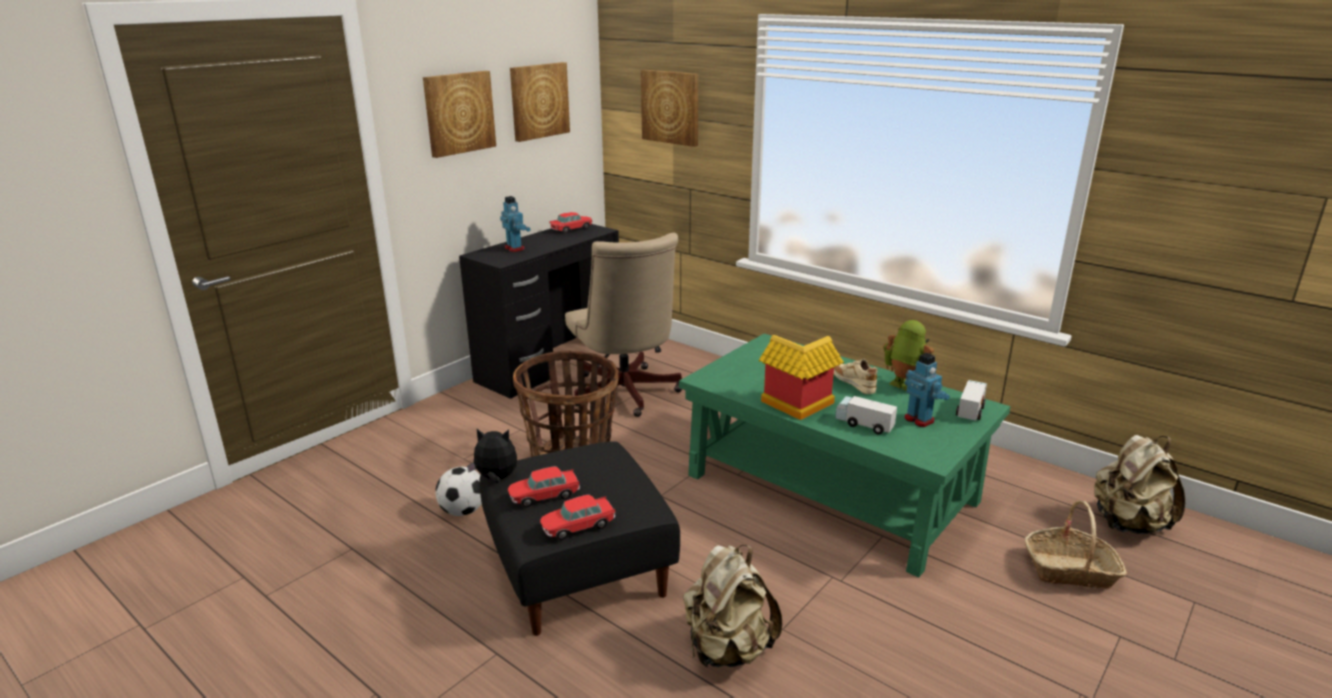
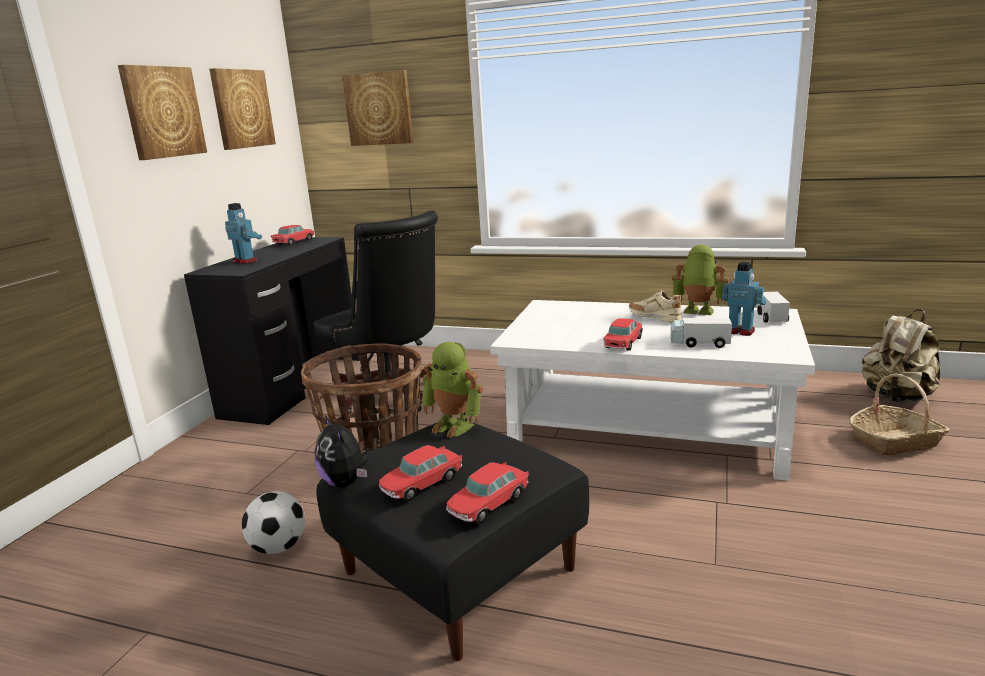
camera: 20 degrees left, 5 degrees down
(496, 479) = (346, 482): plush toy -> plush toy turned 105 degrees counterclockwise
(606, 450) = (455, 425): none -> toy robot
(625, 395) = (392, 396): beige office chair -> black office chair
(727, 649) = (680, 602): beige backpack -> none
(796, 406) = (623, 343): toy house -> toy car
(829, 488) = (646, 428): green coffee table -> white coffee table

